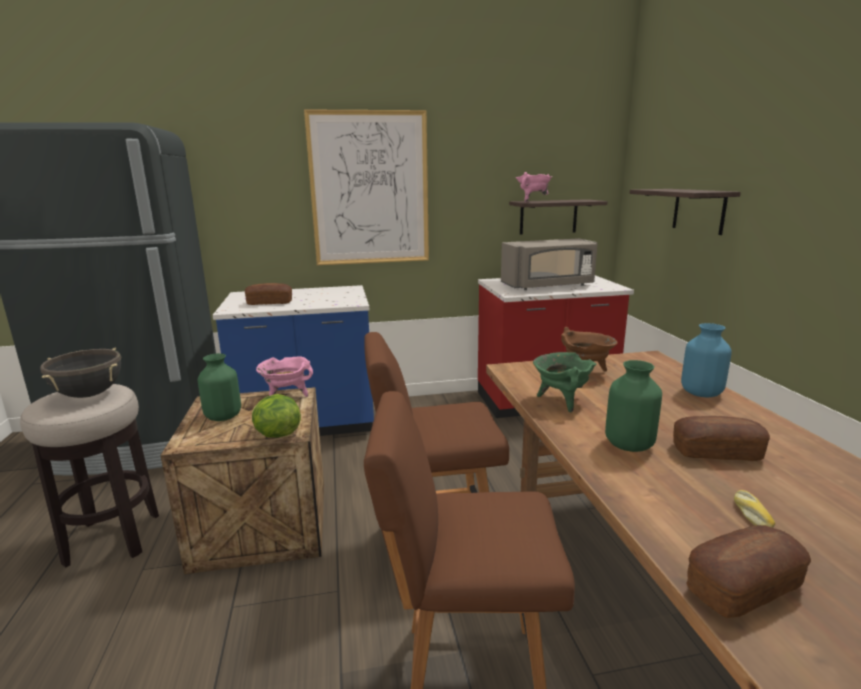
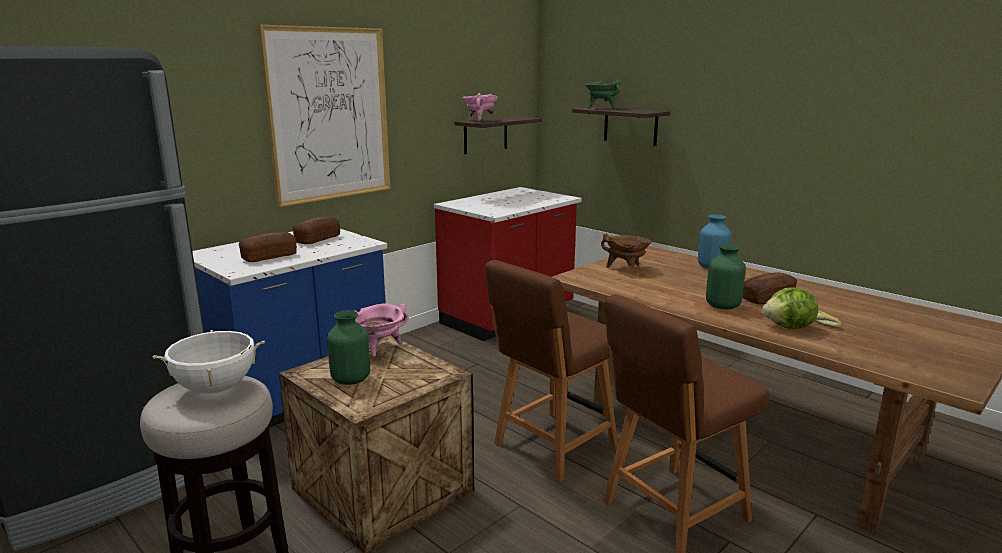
camera: 35 degrees left, 0 degrees up
(89, 395) = (216, 388): black cooking pot -> white cooking pot
(276, 435) = (434, 377): lettuce -> lettuce (789, 327)
(548, 286) = (511, 202): grey microwave -> none
(561, 401) = (644, 291): green cooking pot -> green cooking pot (602, 108)
(743, 587) = (860, 352): bread -> bread (317, 239)

